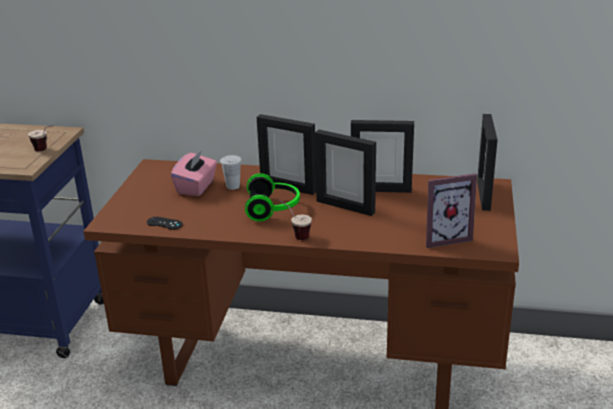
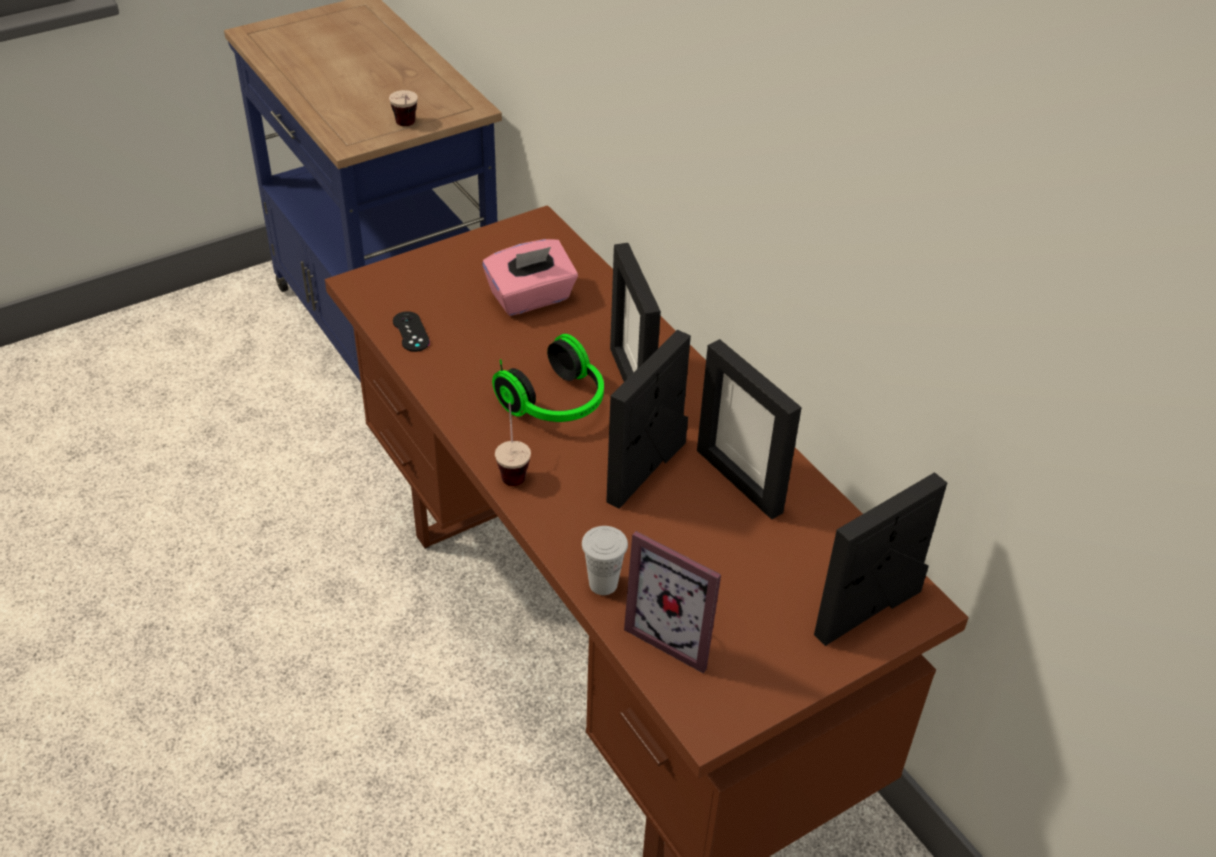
camera: 45 degrees right, 15 degrees up
(233, 186) = (571, 329): white cup -> white cup (603, 584)
(346, 206) = (646, 472): picture frame -> picture frame turned 45 degrees clockwise

